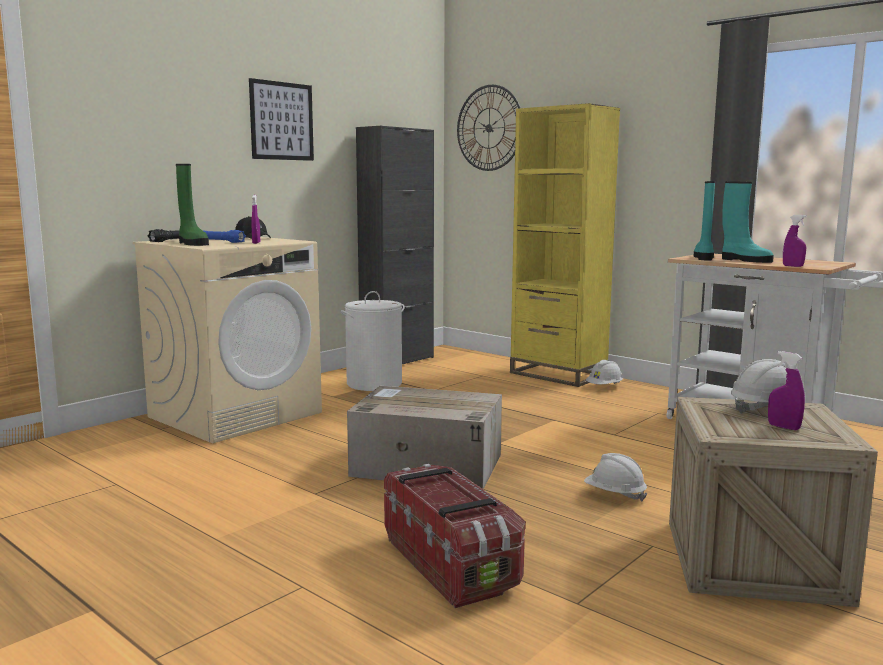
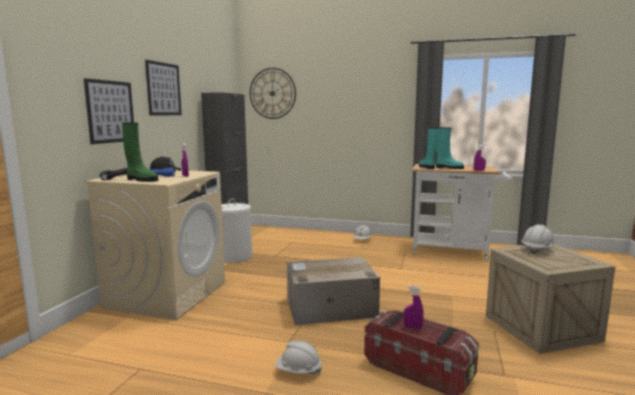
camera: 25 degrees left, 0 degrees up
(184, 151) = (110, 111): none -> picture
(558, 374) = (330, 235): yellow bookcase -> none
(614, 495) = (443, 305): white hard hat -> white hard hat (298, 371)
(783, 427) = (562, 259): purple spray bottle -> purple spray bottle (412, 327)

